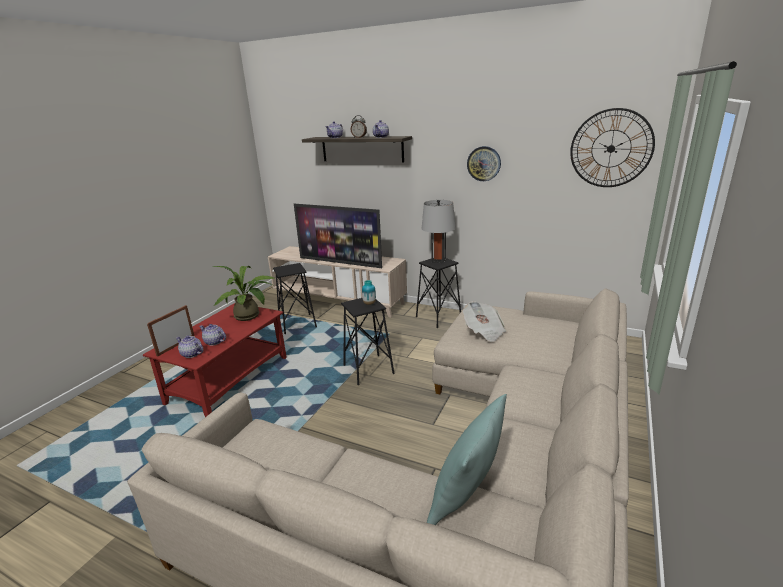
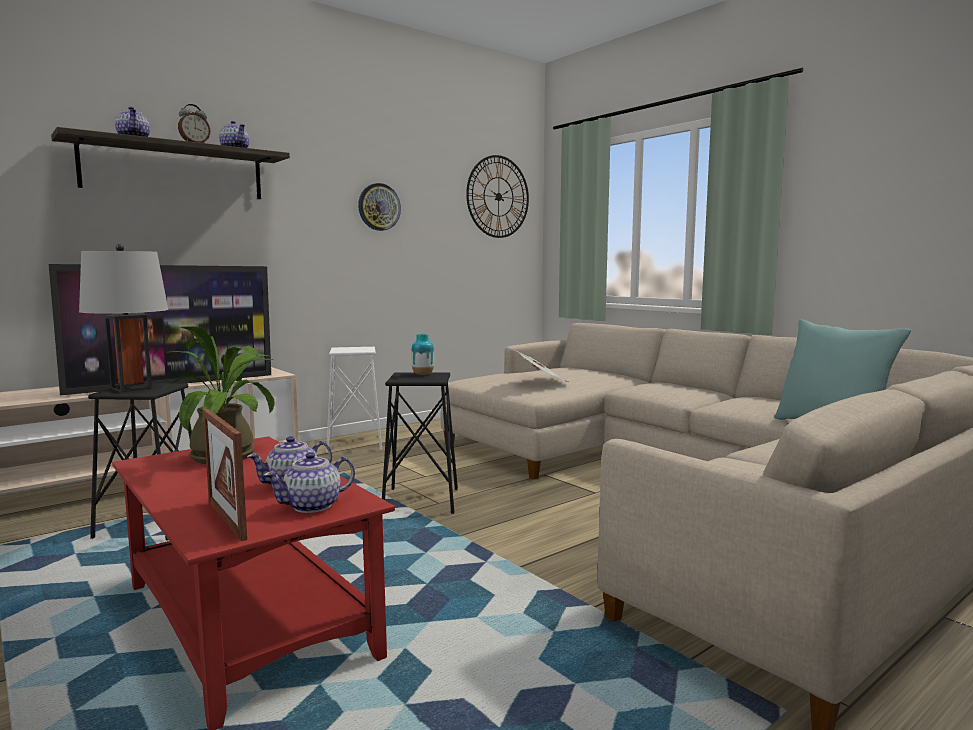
camera: 65 degrees left, 15 degrees down
(438, 260) = (348, 348): grey table lamp -> grey table lamp (131, 388)
(438, 317) = (354, 444): black stool -> white stool

